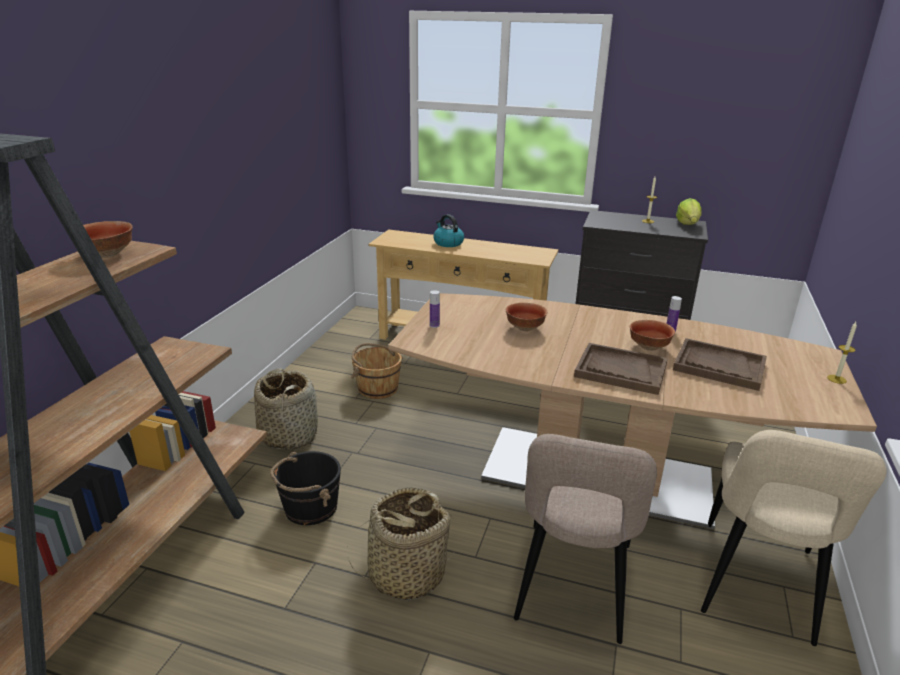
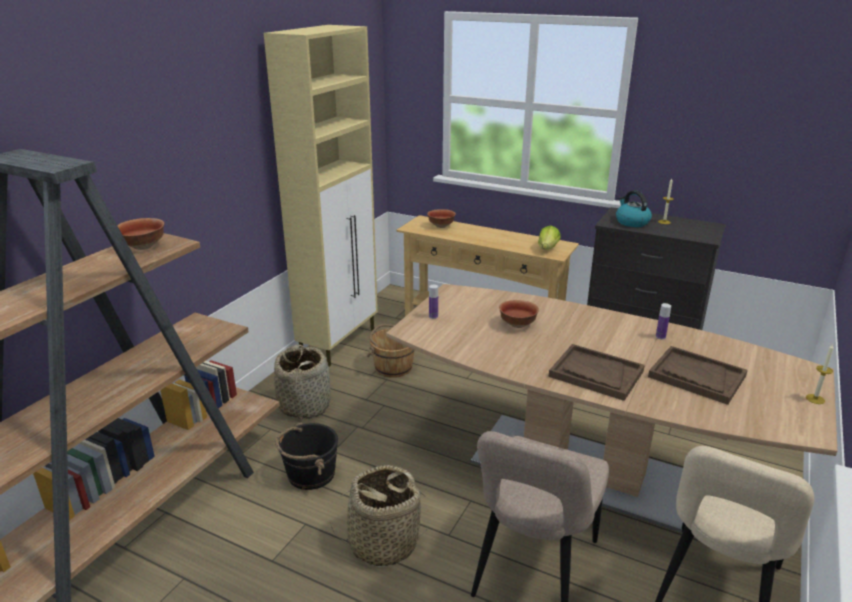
camera: 10 degrees right, 0 degrees up
(314, 367) = (339, 342): none -> beige cabinet
(448, 243) = (471, 232): kettle -> kettle (631, 222)
(648, 347) = (632, 352): bowl -> bowl (440, 226)
(688, 224) = (705, 227): lettuce -> lettuce (548, 249)

